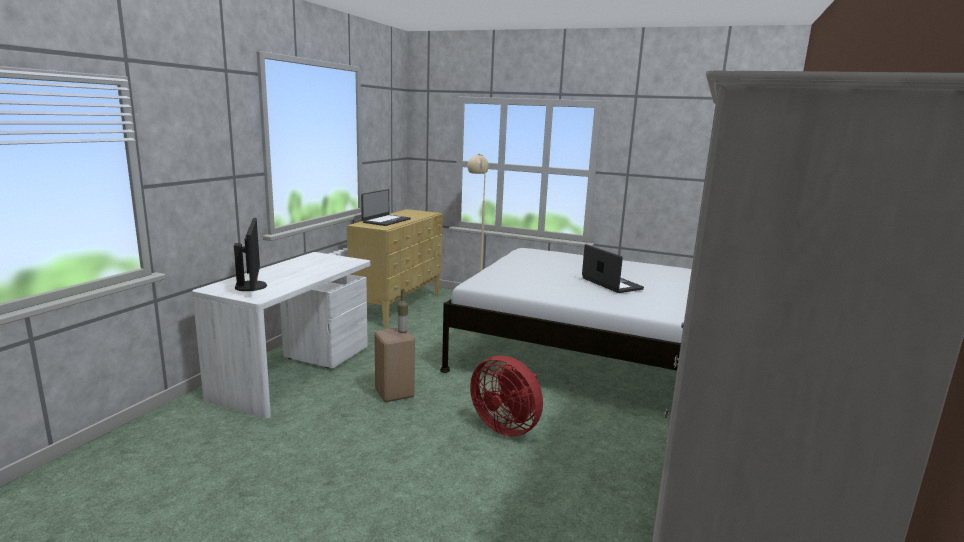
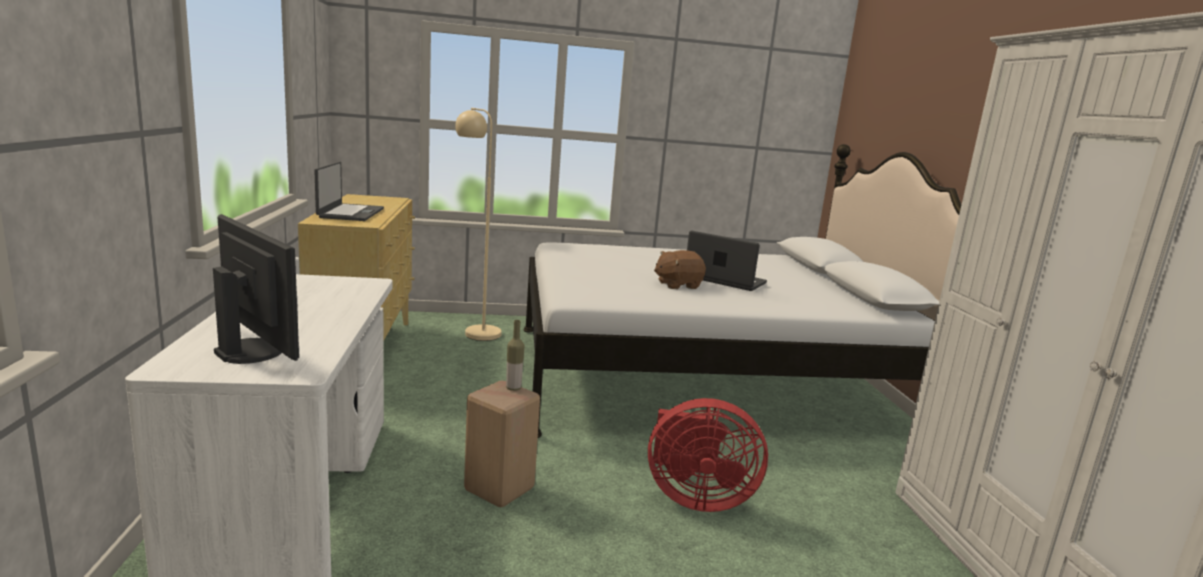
camera: 30 degrees left, 0 degrees up
(567, 283) = (677, 285): none -> brown plush toy

